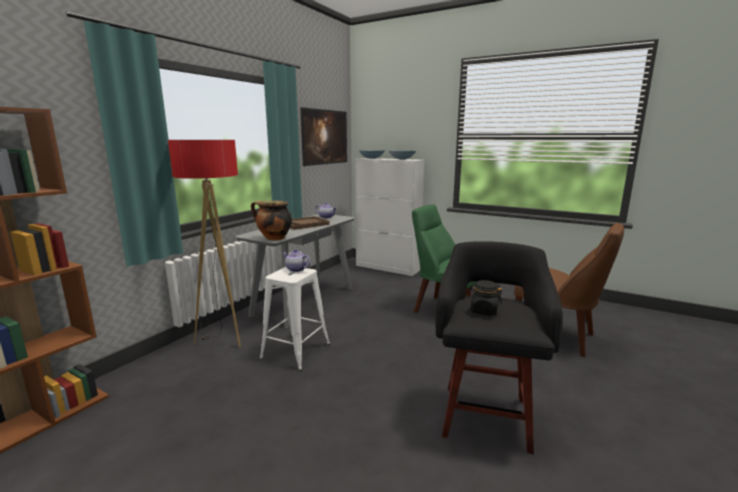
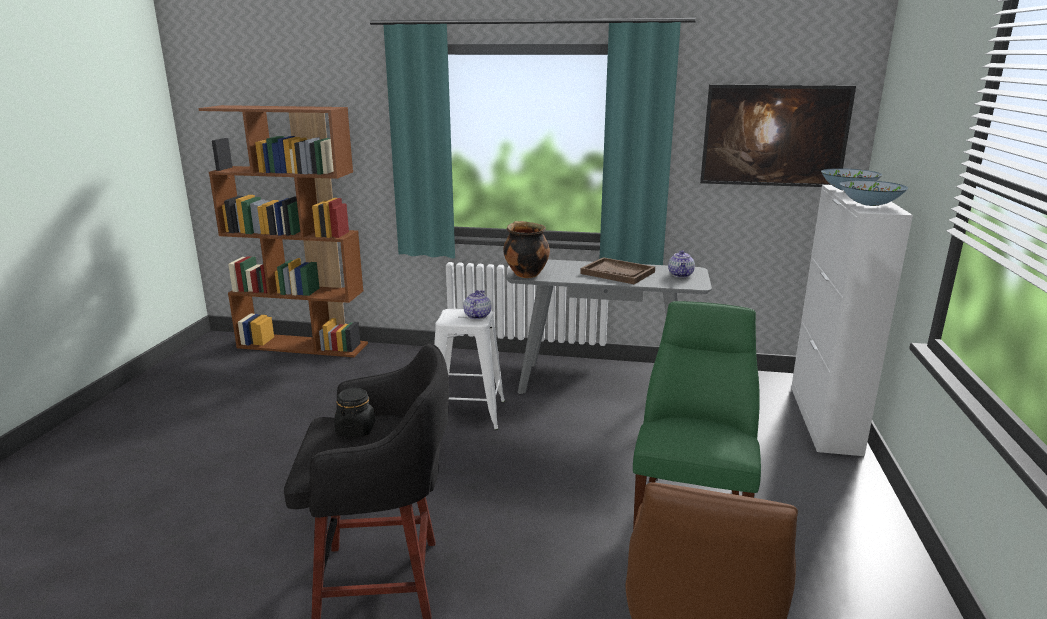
camera: 70 degrees right, 5 degrees up
(223, 338) = (471, 367): floor lamp -> none

